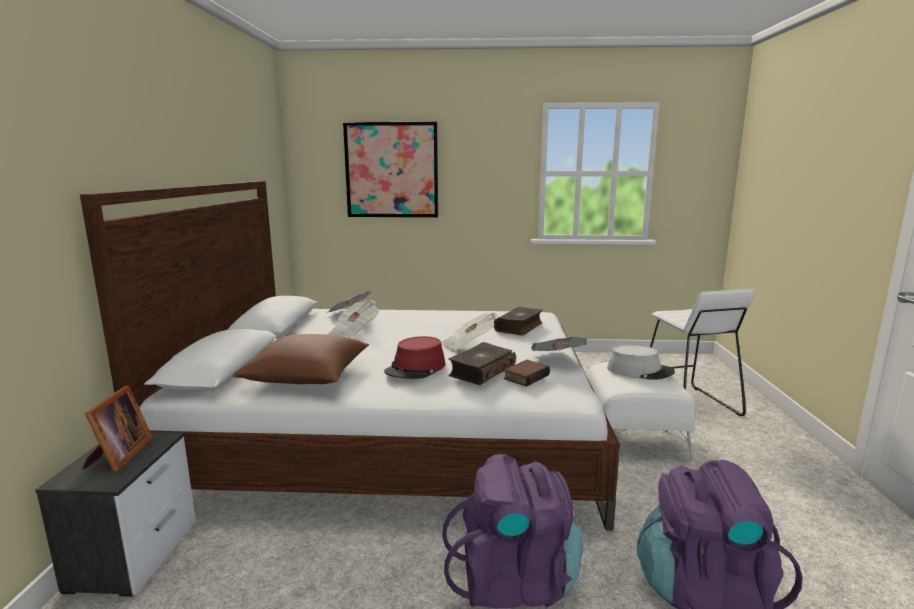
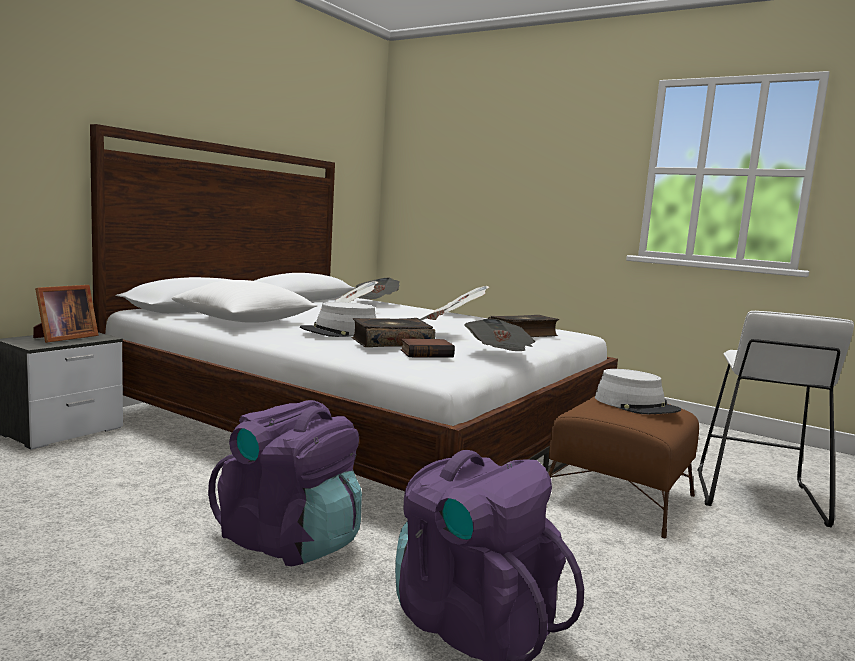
camera: 30 degrees right, 5 degrees down
(307, 377) = (245, 321): brown pillow -> white pillow
(392, 170) = (479, 163): picture -> none
(416, 368) = (340, 332): red hat -> grey hat
(432, 311) = (459, 314): none -> newspaper
(633, 436) = (619, 497): white ottoman -> brown ottoman

